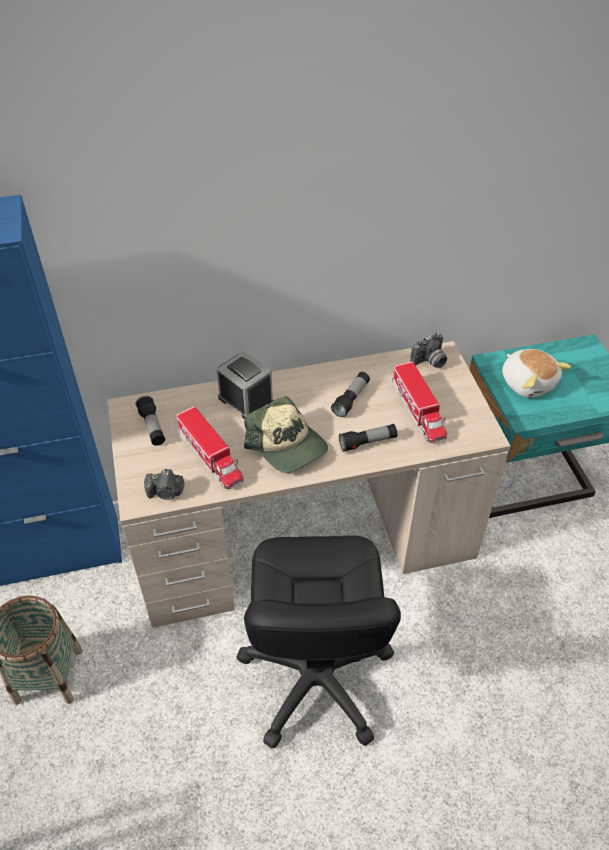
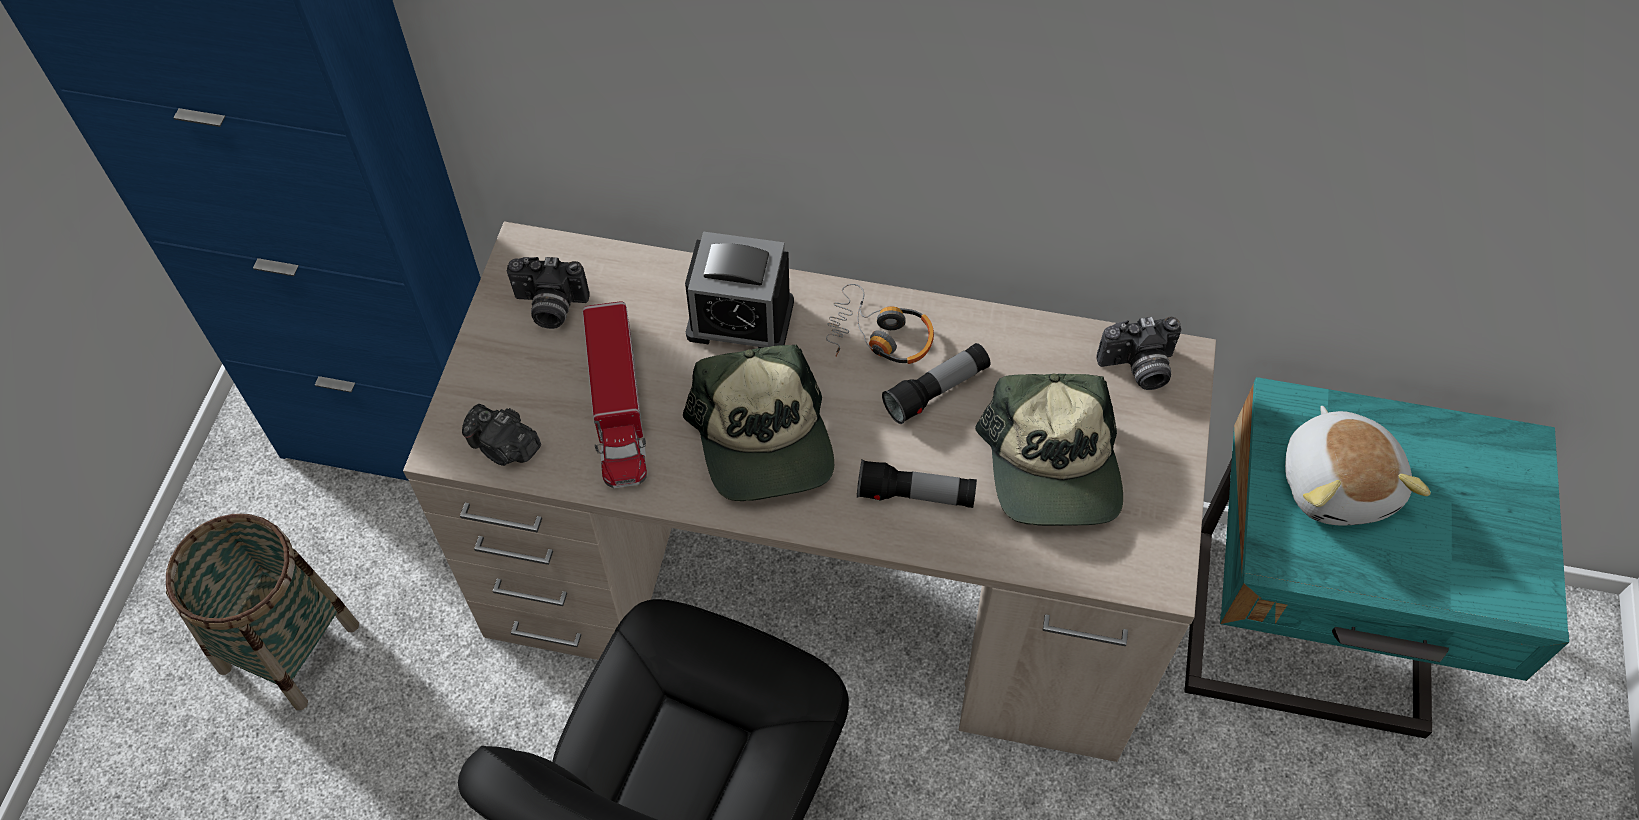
camera: 25 degrees right, 10 degrees up
(152, 427) = (549, 308): flashlight -> camera
(246, 401) = (740, 319): alarm clock -> alarm clock turned 120 degrees clockwise
(313, 387) = (879, 336): none -> headphones
(418, 410) = (1053, 466): toy truck -> cap

